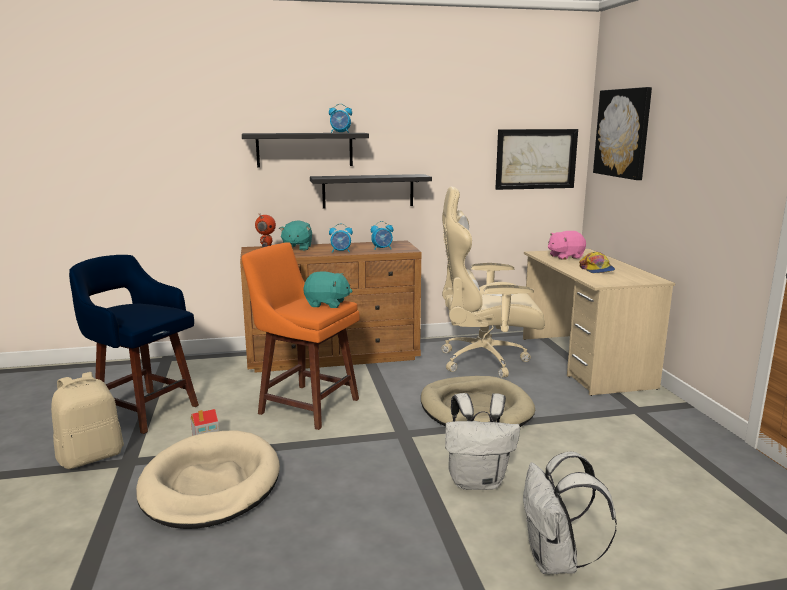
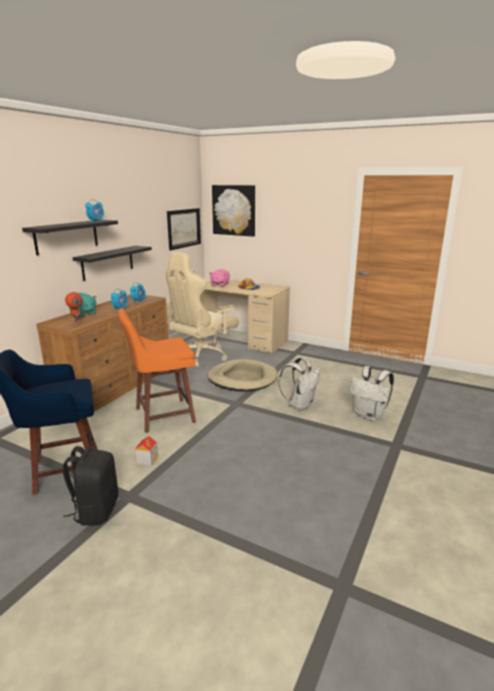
camera: 50 degrees left, 5 degrees up
(91, 456) = (96, 510): beige backpack -> black backpack
(210, 484) = (202, 473): beige dog bed -> none
(327, 304) = (170, 342): turquoise plush toy -> none

